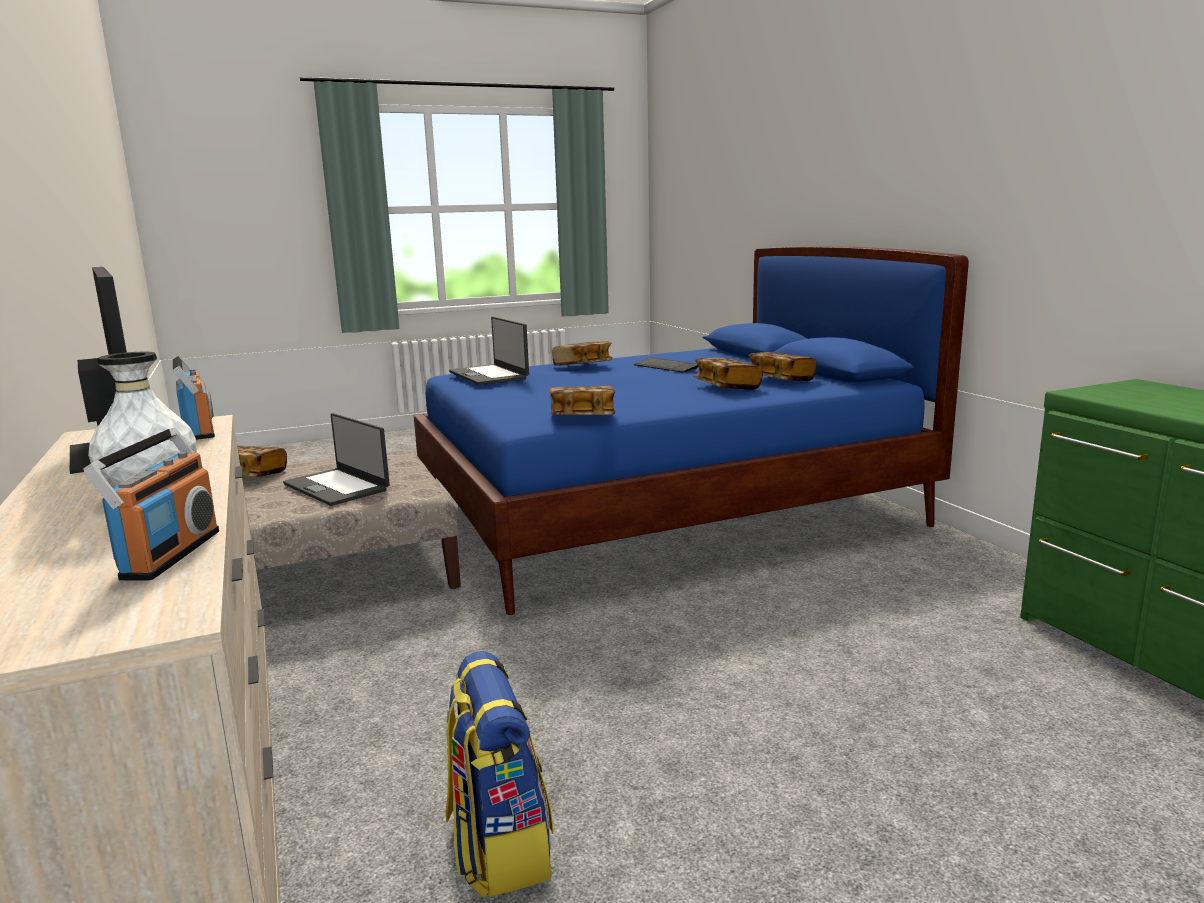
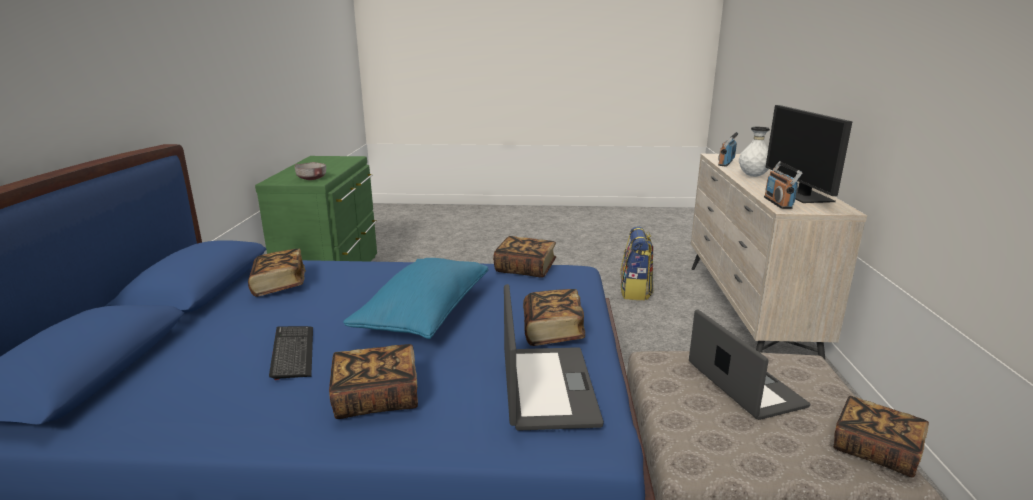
camera: 155 degrees left, 5 degrees up
(621, 387) = (424, 314): none -> blue pillow
(727, 387) = (346, 285): book -> book (552, 332)
(1117, 395) = (311, 179): none -> grey bowl

